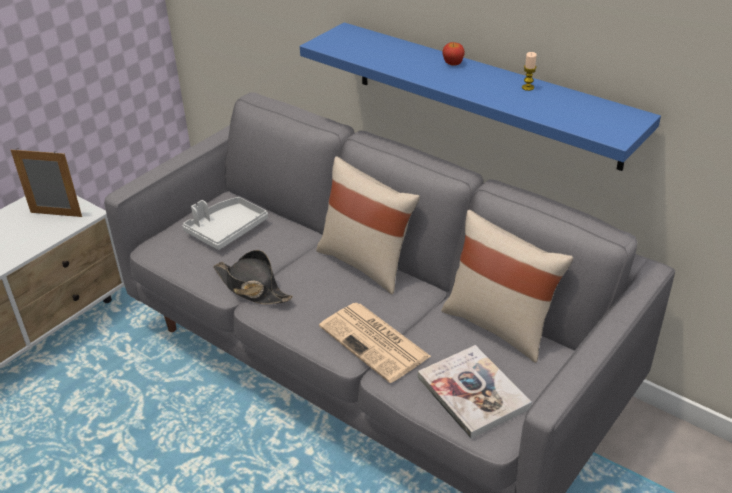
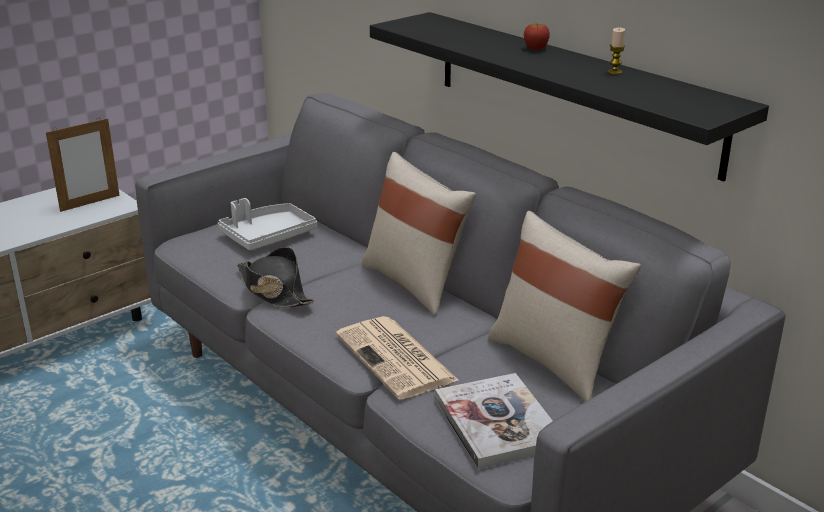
camera: 10 degrees right, 10 degrees down
(56, 214) = (90, 203): picture frame -> picture frame turned 120 degrees clockwise
(483, 94) = (571, 90): blue shelf -> black shelf

